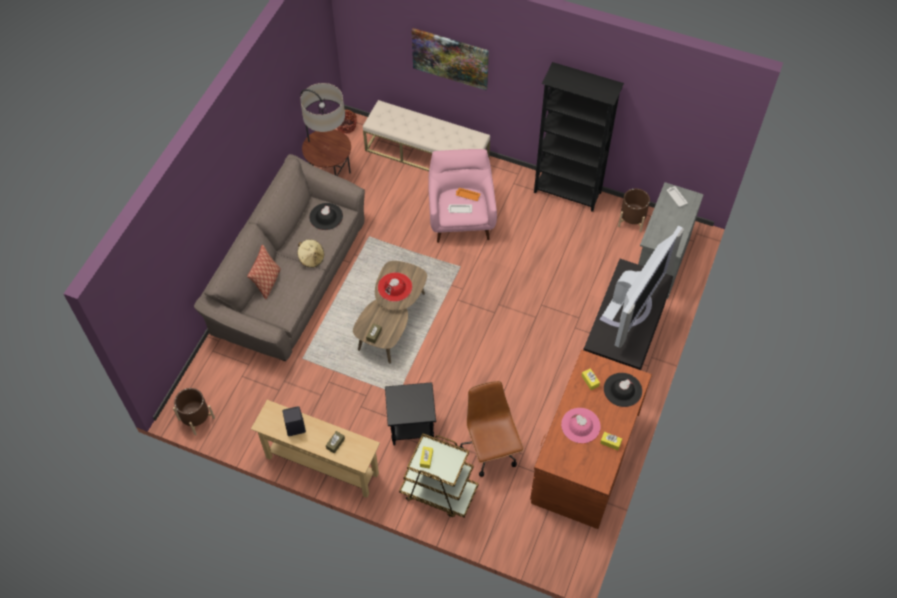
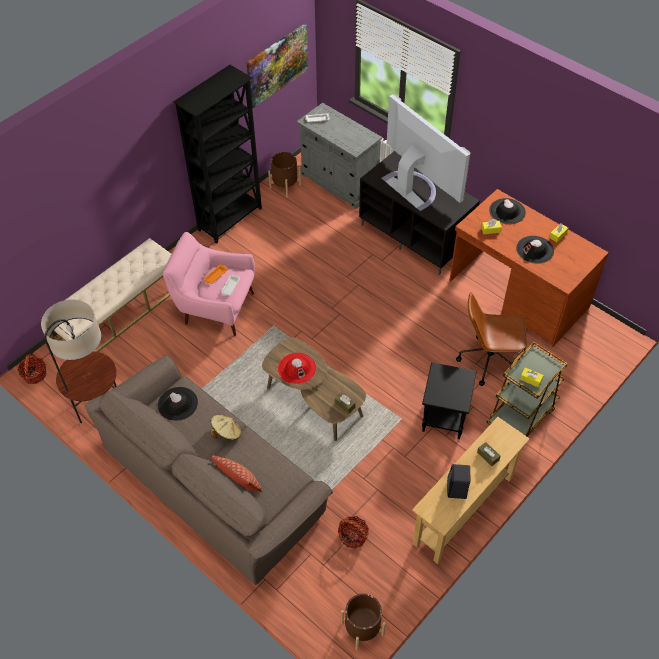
camera: 70 degrees left, 5 degrees down
(273, 389) = (353, 536): none -> basket
(450, 58) = (88, 194): picture -> picture (277, 65)
(580, 425) = (535, 250): pink hat -> black hat

